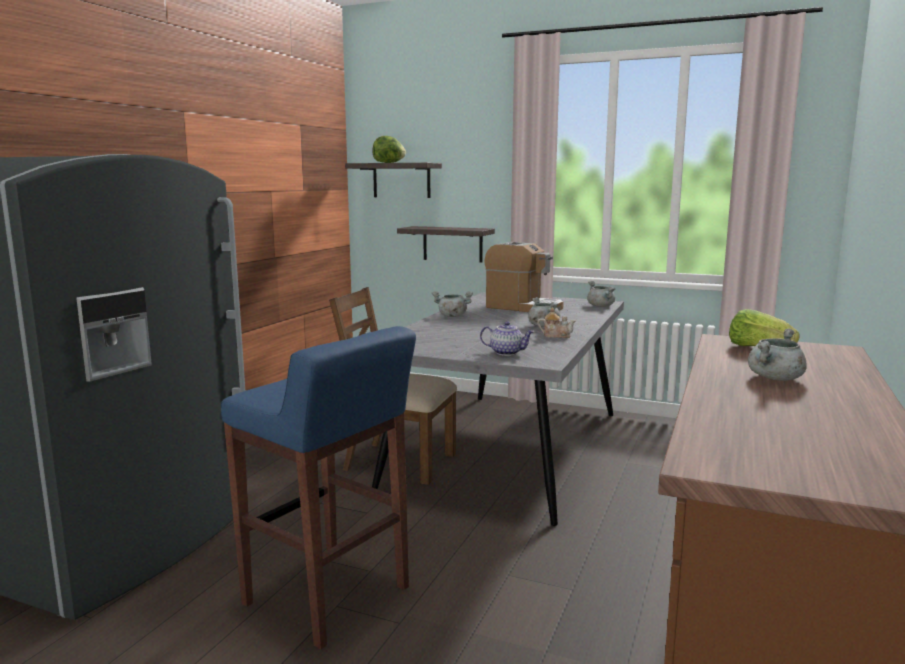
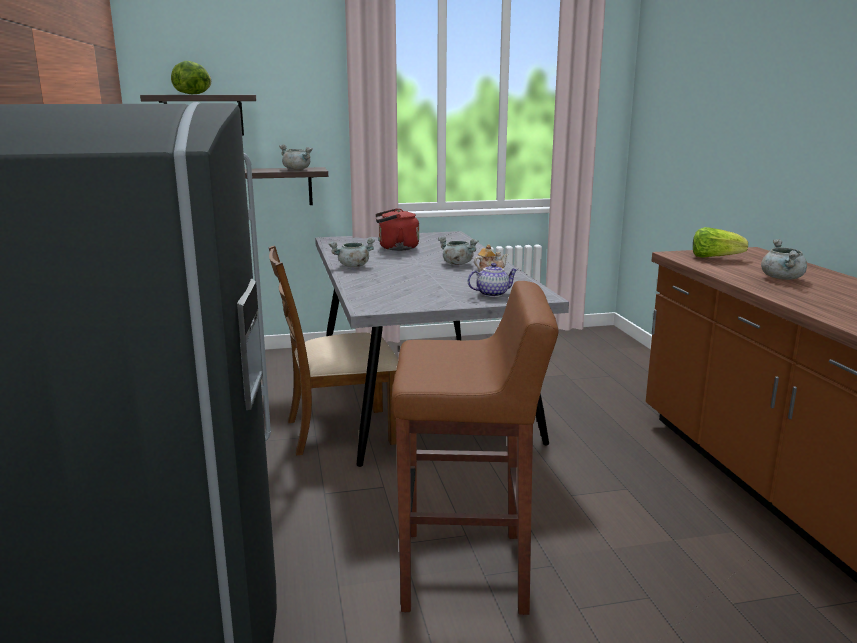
camera: 35 degrees left, 5 degrees up
(328, 597) = (467, 571): blue stool -> brown stool
(523, 307) = (396, 248): coffee machine -> red kettle
(601, 306) = (456, 238): grey cooking pot -> grey cooking pot (297, 169)

